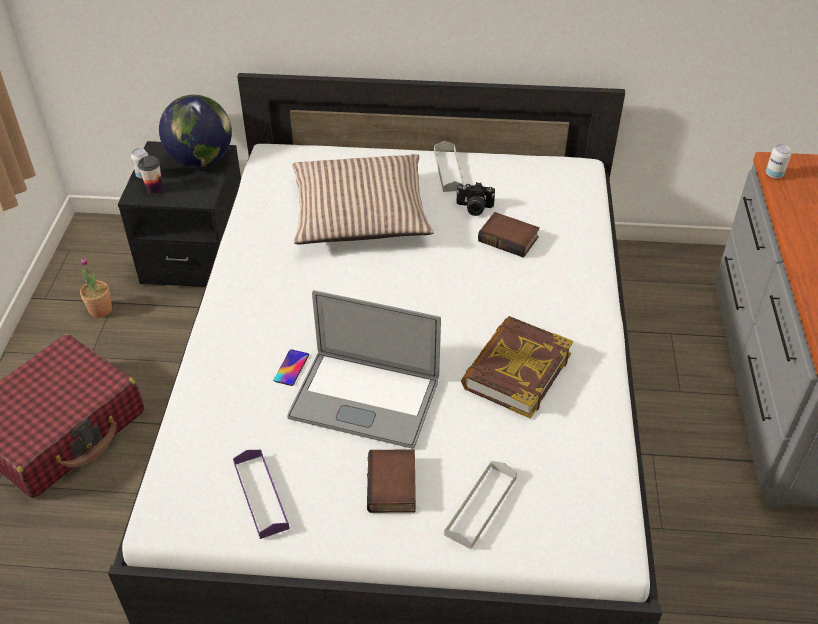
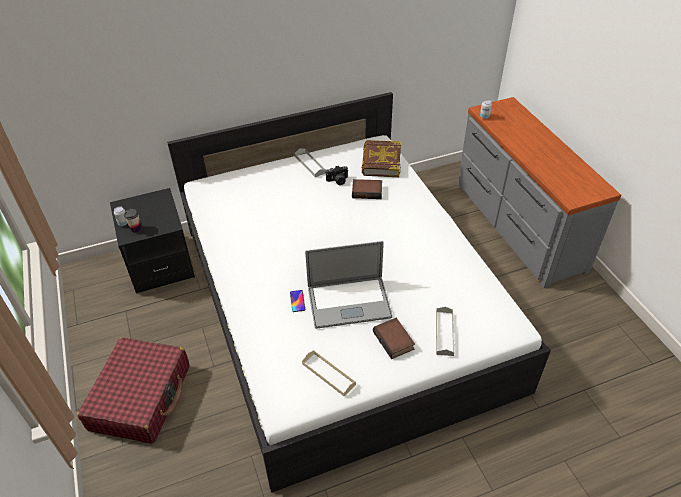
camera: 25 degrees left, 0 degrees up
(100, 309) = (120, 318): potted plant -> none
(200, 160) = (154, 203): globe -> none
(261, 495) = (328, 374): purple tray -> beige tray
(360, 213) = (277, 203): pillow -> none
(516, 371) = (416, 259): book -> book (381, 162)

